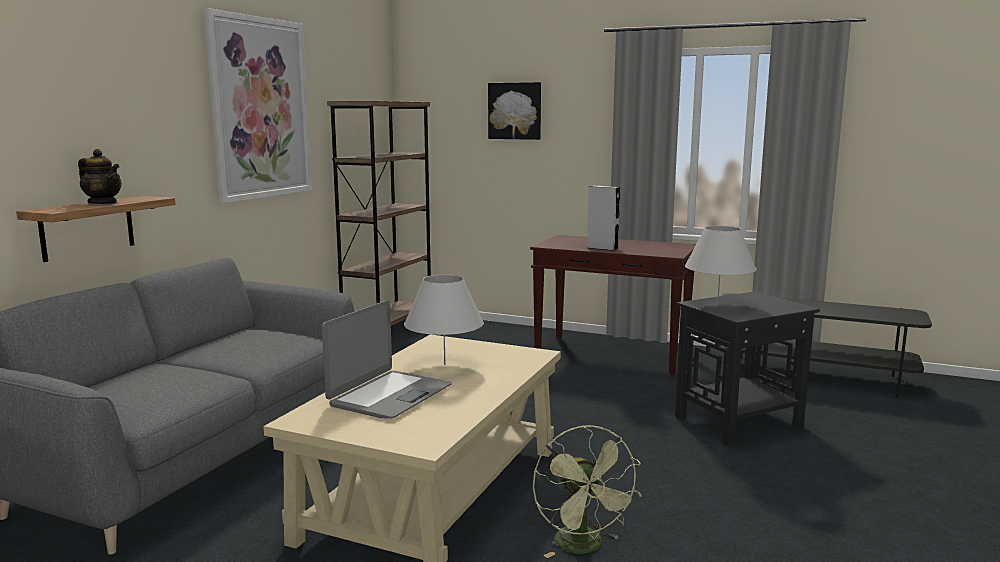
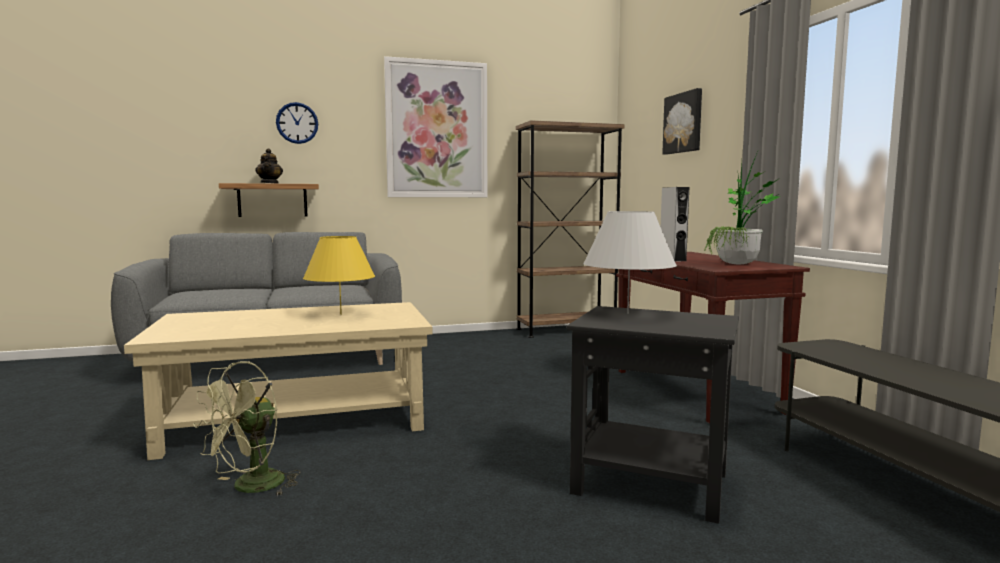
camera: 50 degrees right, 5 degrees down
(110, 104) = (297, 123): none -> wall clock
(389, 396) = (251, 318): laptop -> none
(444, 364) = (341, 314): white table lamp -> yellow table lamp
(661, 248) = (739, 265): none -> potted plant

